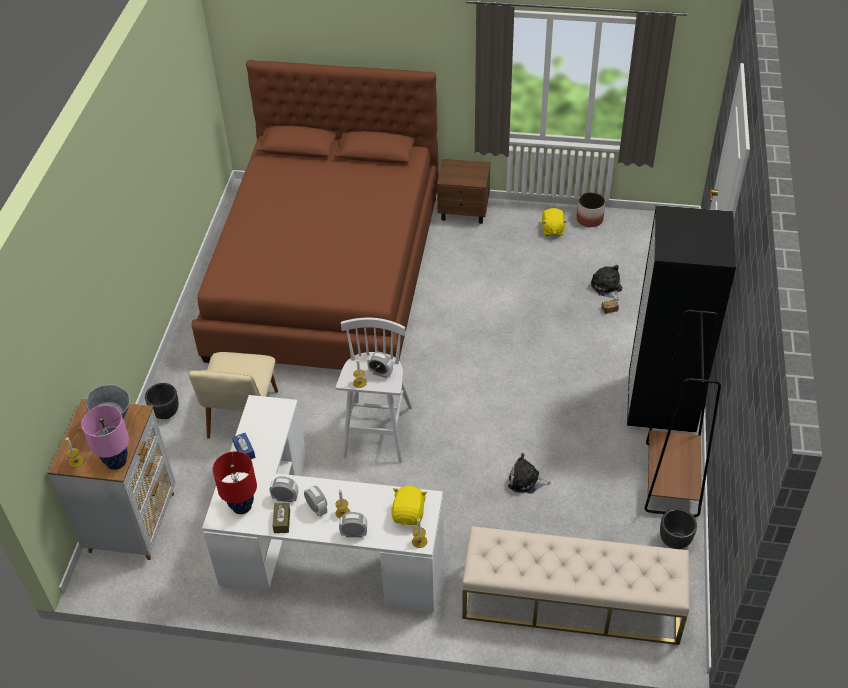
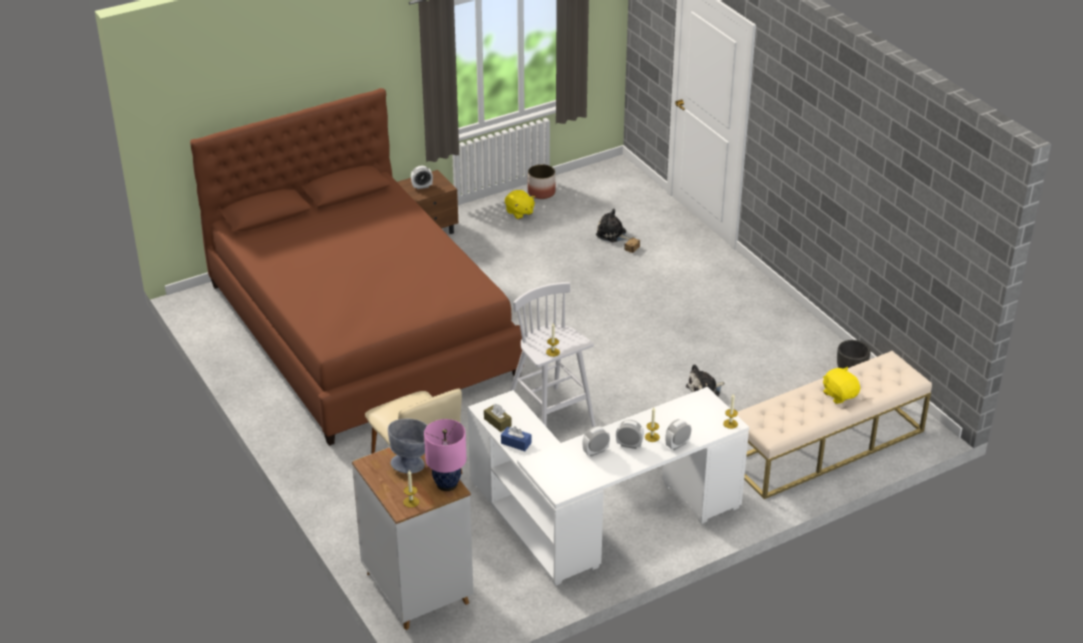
camera: 40 degrees left, 10 degrees down
(166, 413) = (343, 498): black planter -> none
(242, 506) = (568, 474): red table lamp -> none
(282, 521) = (613, 466): brown tissue box -> brown tissue box (497, 422)
(380, 373) = (560, 338): alarm clock -> alarm clock (422, 186)
(409, 514) = (701, 412): yellow plush toy -> yellow plush toy (839, 395)
(661, 405) = (744, 294): wardrobe -> none
(671, 480) = (806, 337): clothes rack -> none

